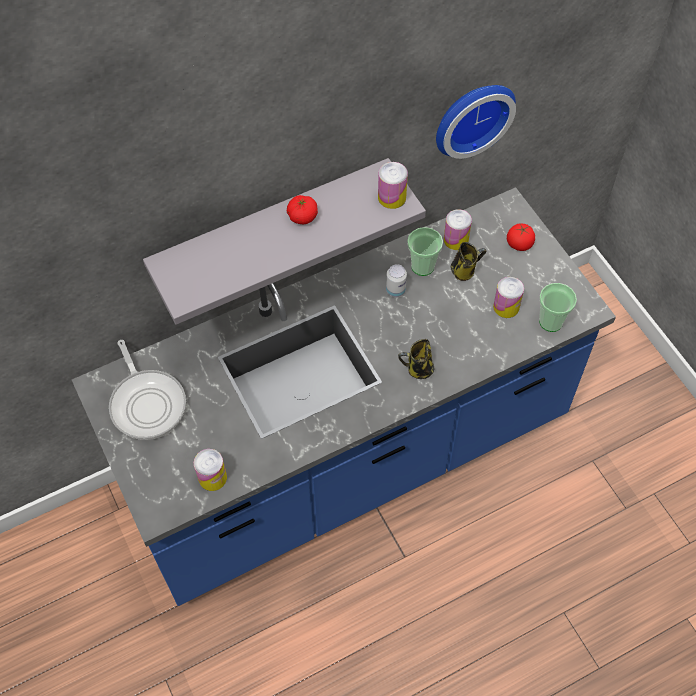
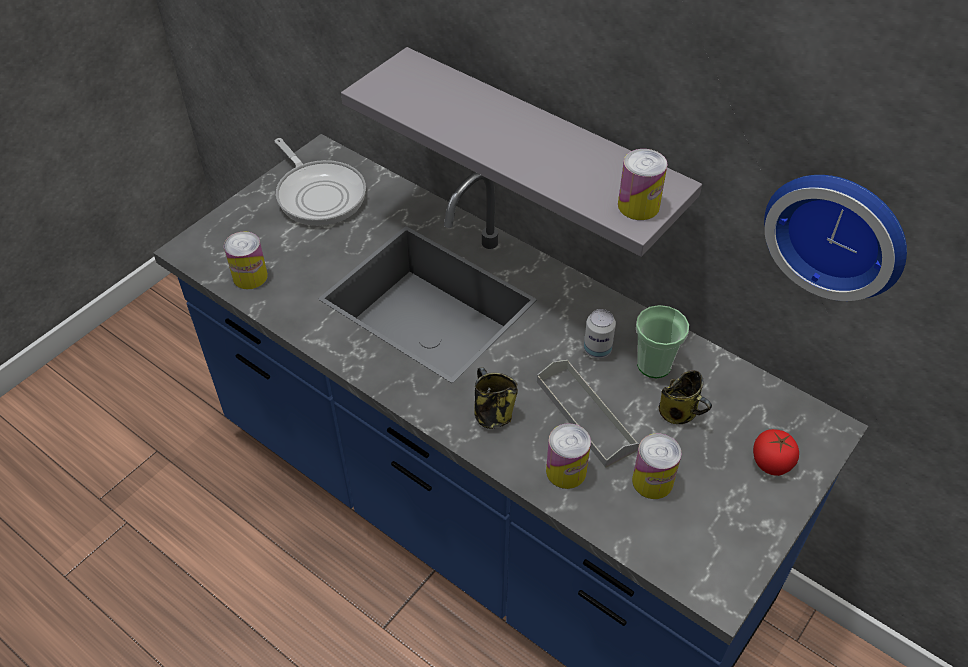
camera: 65 degrees right, 10 degrees down
(147, 403) = (319, 194): frying pan -> frying pan turned 75 degrees counterclockwise
(302, 216) = (548, 139): tomato -> none
(443, 319) = (585, 415): none -> grey tray
(456, 240) = (723, 386): can -> can (566, 471)
(551, 321) = (664, 547): cup -> none

